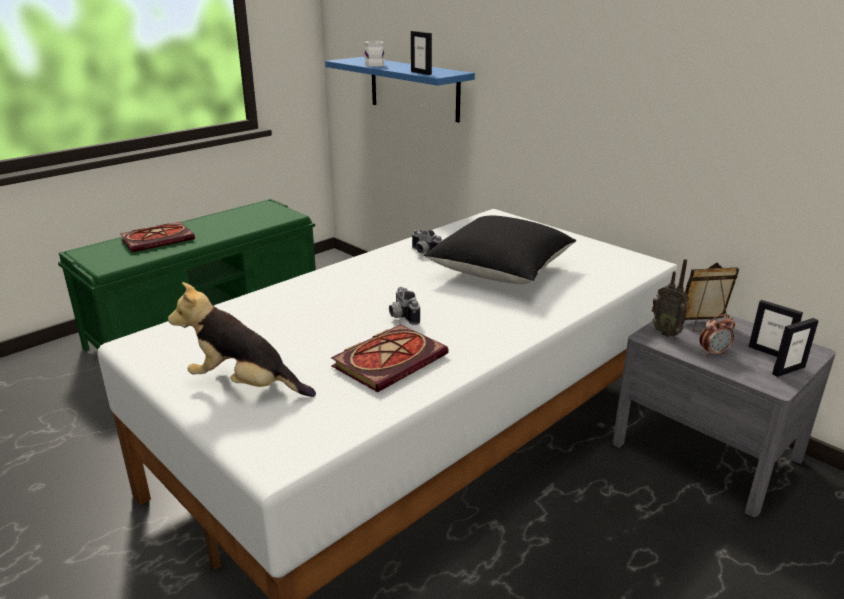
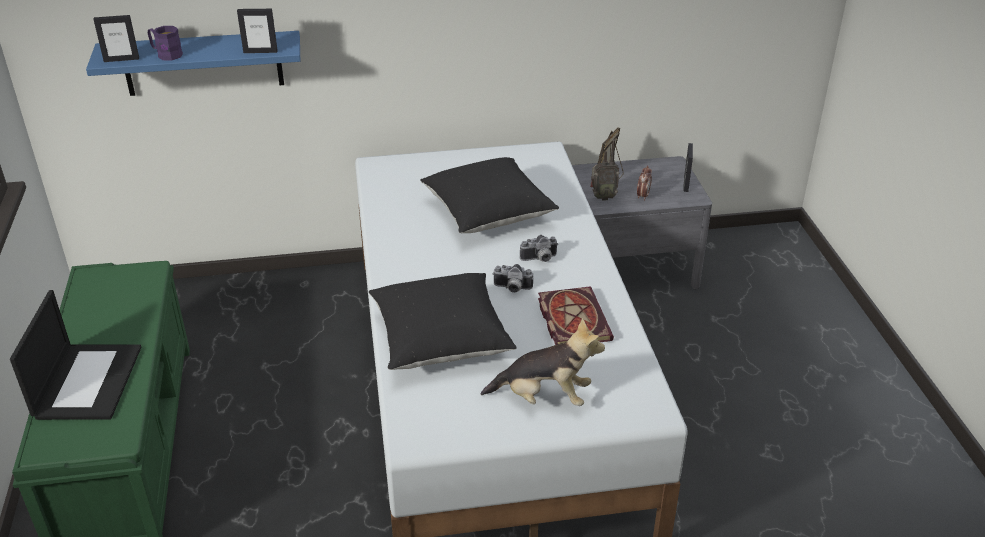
camera: 55 degrees left, 10 degrees up
(159, 239) = (87, 381): book -> laptop
(245, 385) = (544, 397): plush toy -> plush toy turned 135 degrees counterclockwise
(286, 311) = (440, 340): none -> black pillow
(374, 64) = (166, 54): white mug -> purple mug
(423, 252) = (408, 231): camera -> camera (540, 259)
(769, 352) = (662, 177): picture frame -> picture frame (121, 59)

